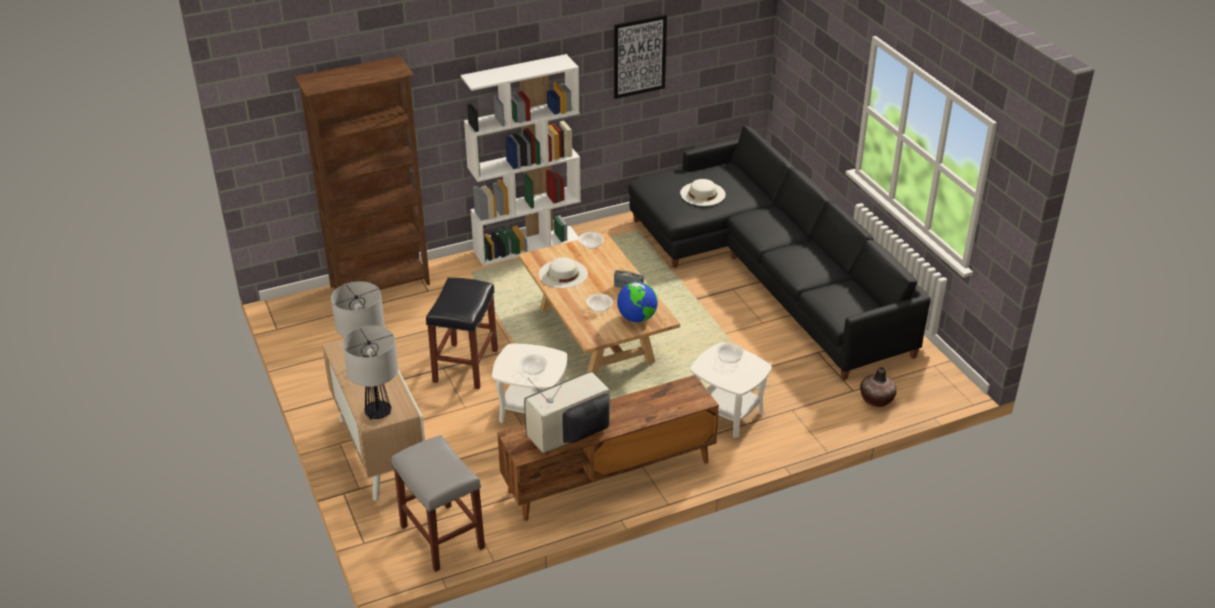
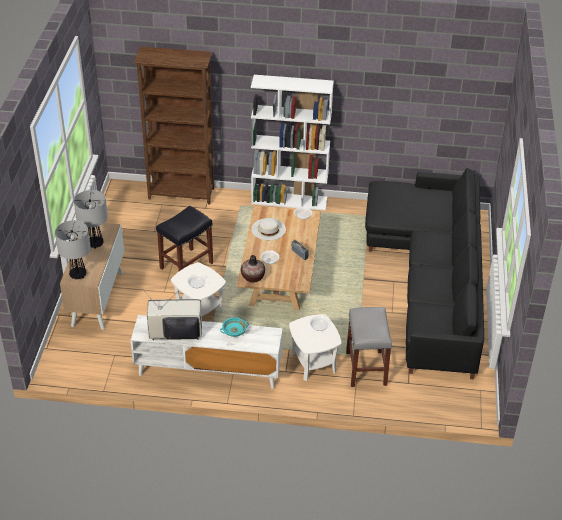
camera: 30 degrees right, 5 degrees up
(441, 536) = (88, 363): grey stool -> grey stool (365, 368)
(608, 477) = (207, 370): brown tv stand -> white tv stand
(637, 318) = (286, 277): globe -> none
(639, 56) = (391, 96): picture -> none
(641, 402) = (234, 331): none -> turquoise bowl
(702, 194) = (408, 207): white hat -> none
(876, 400) = (417, 396): vase -> vase (253, 277)

